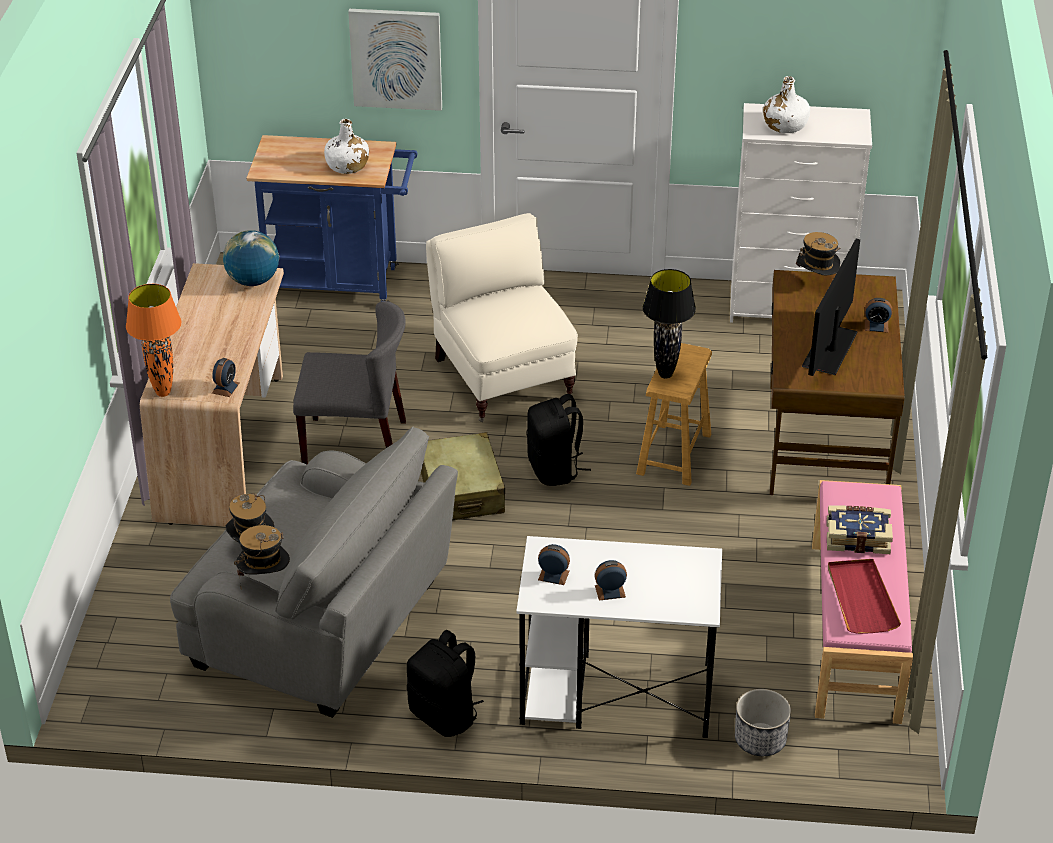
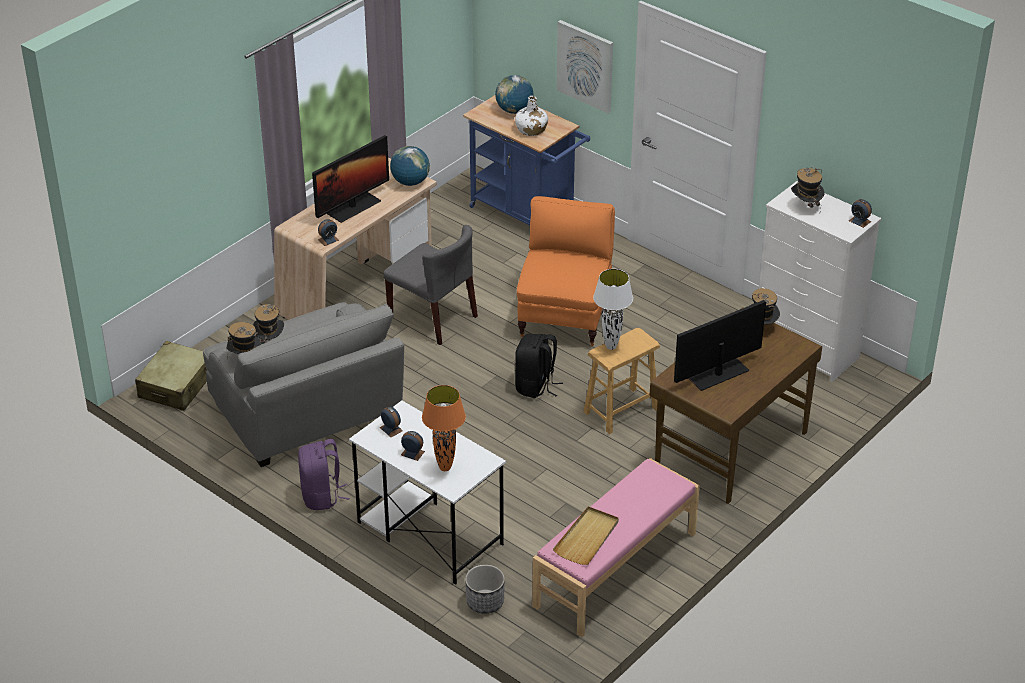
camera: 35 degrees right, 0 degrees up
(163, 392) = (292, 228): orange table lamp -> orange table lamp (445, 468)
(214, 337) = (353, 207): none -> monitor
(303, 152) = (514, 110): none -> globe
(445, 715) = (322, 496): black backpack -> purple backpack
(461, 490) = (466, 373): beige suitcase -> beige suitcase (176, 385)
(502, 376) = (565, 314): beige armchair -> orange armchair
(665, 374) = (610, 346): black table lamp -> white table lamp
(785, 125) = (806, 206): white bottle -> hat
(857, 537) = (628, 502): book -> none
(861, 598) = (587, 538): red tray -> beige tray
(876, 326) = (767, 372): alarm clock -> alarm clock (859, 221)

